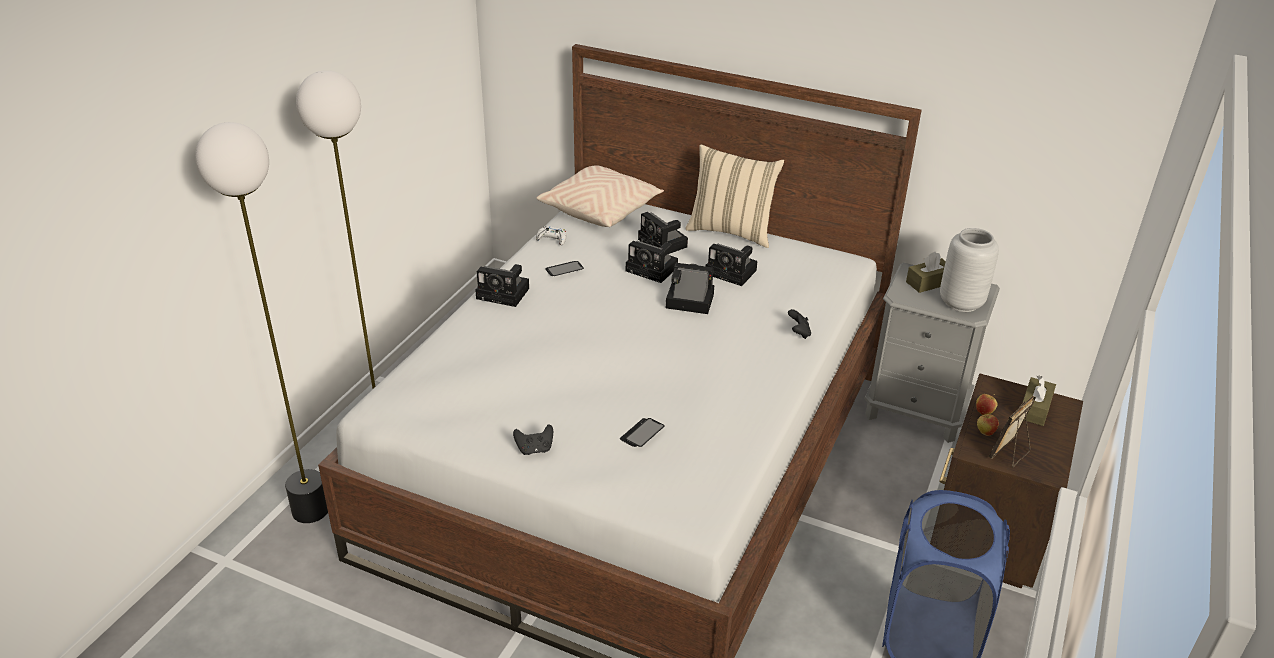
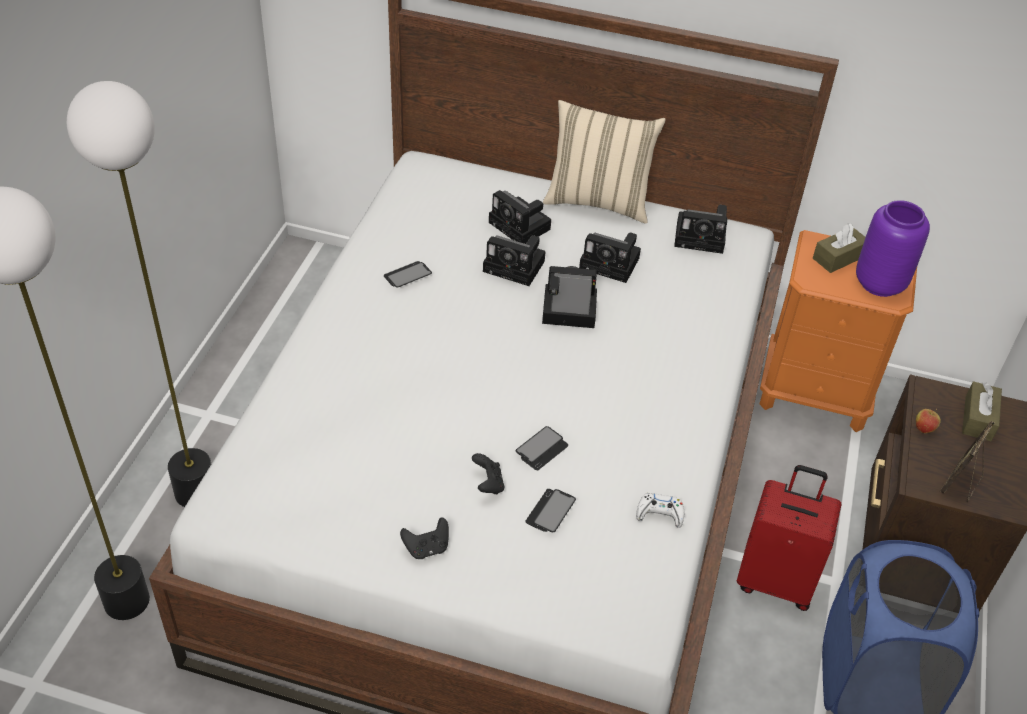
camera: 10 degrees left, 10 degrees up
(505, 293) = (342, 318): camera -> camera (702, 237)
(552, 239) = (383, 230): white game controller -> white game controller (659, 514)
(601, 210) = (434, 180): beige pillow -> none
(645, 391) = (541, 449): none -> phone
(798, 333) = (705, 346): black game controller -> black game controller (488, 484)
(856, 547) = (775, 580): none -> red suitcase
(916, 411) = (815, 394): grey nightstand -> orange nightstand
(960, 302) = (879, 283): grey vase -> purple vase
(985, 432) = (929, 457): apple -> none

